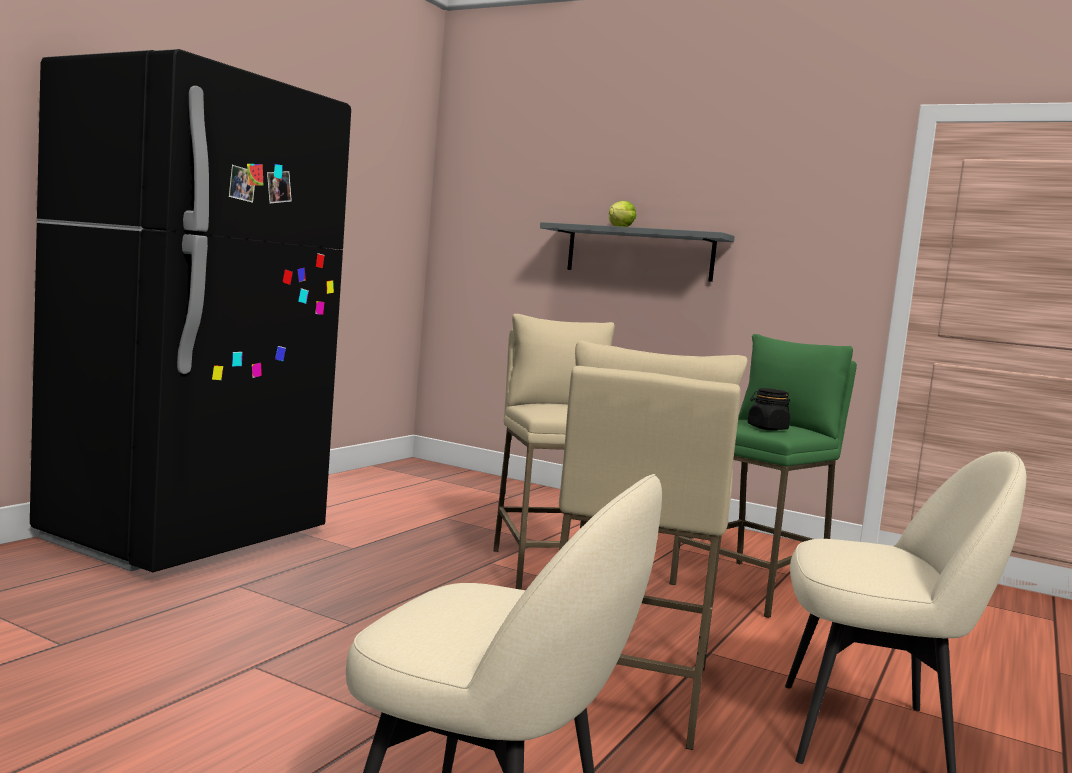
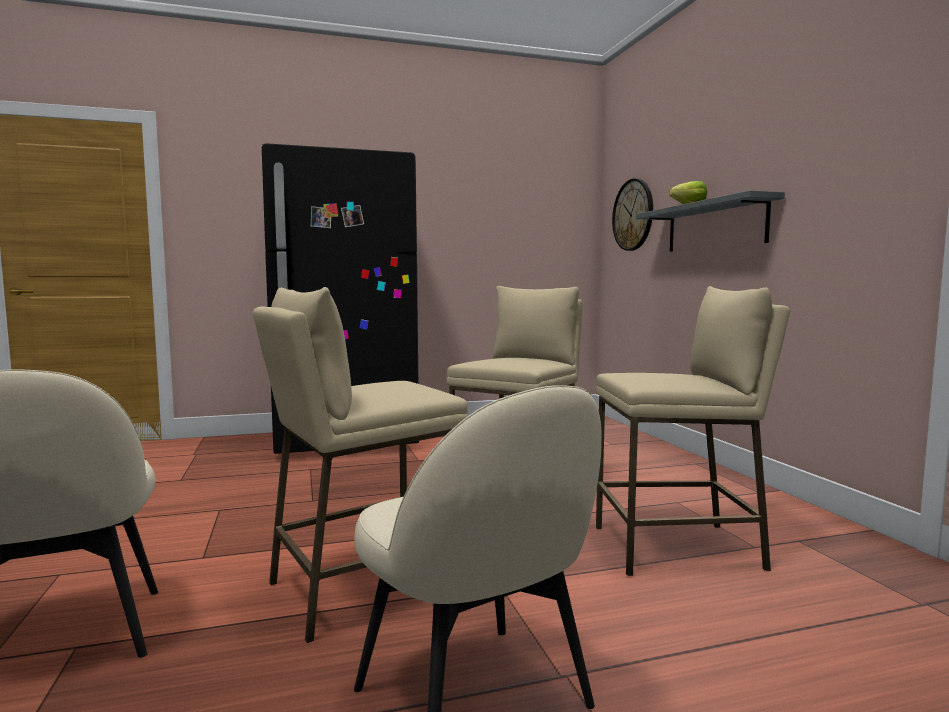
camera: 45 degrees right, 0 degrees up
(501, 215) = (633, 215): none -> wall clock
(751, 587) = (677, 548): green stool -> beige stool
(767, 428) = (648, 379): black jar -> none

